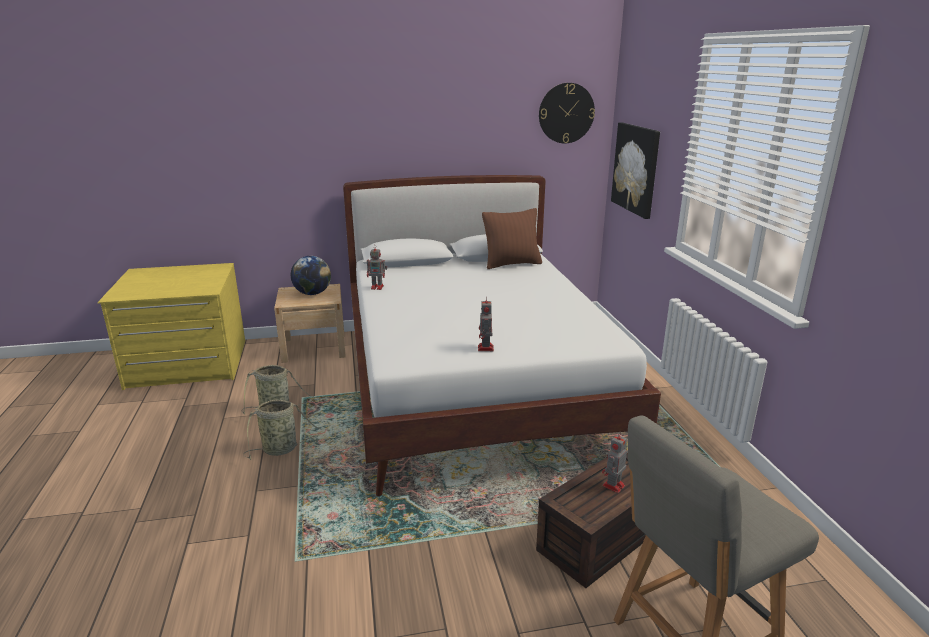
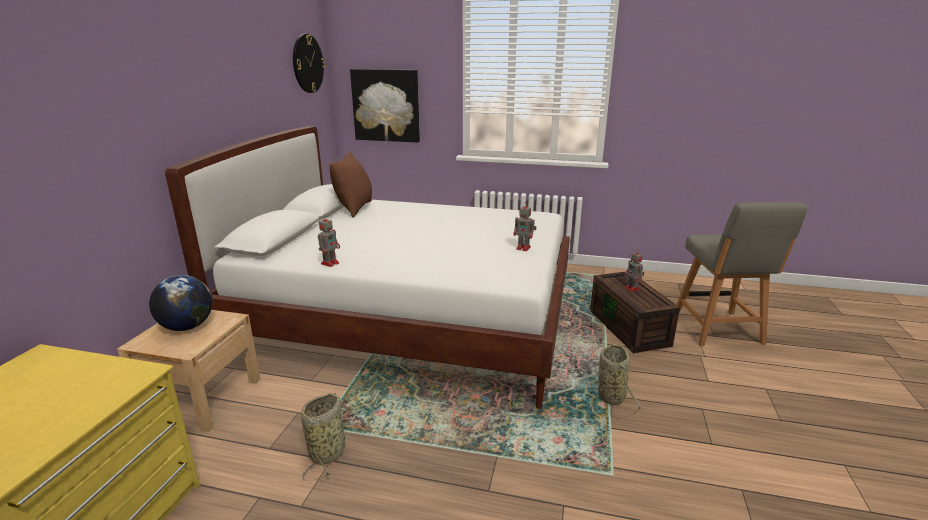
camera: 65 degrees left, 0 degrees up
(282, 449) = (420, 458): basket -> basket (610, 395)

